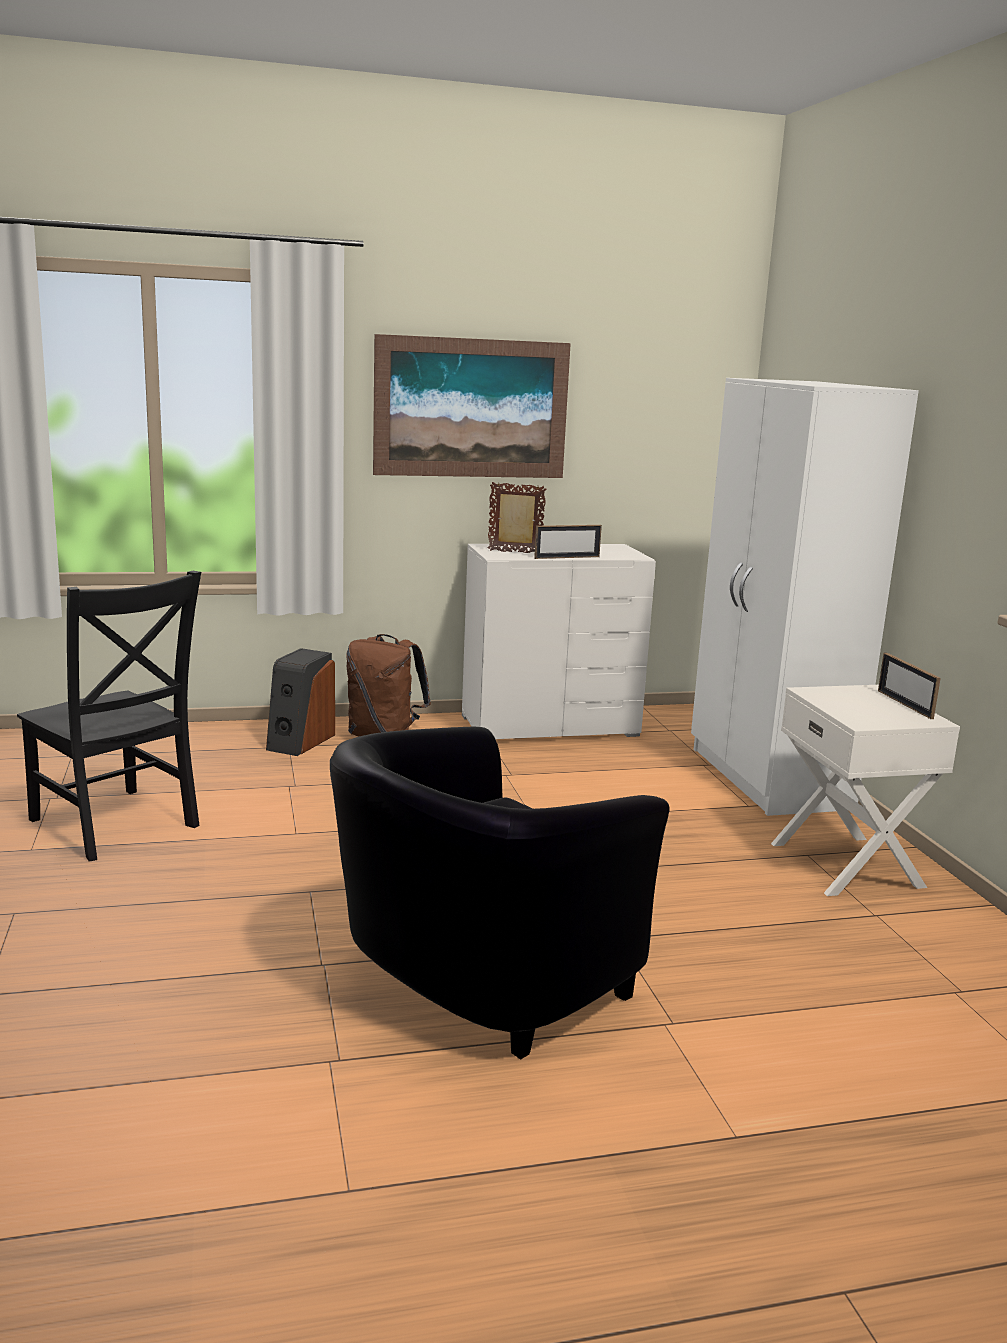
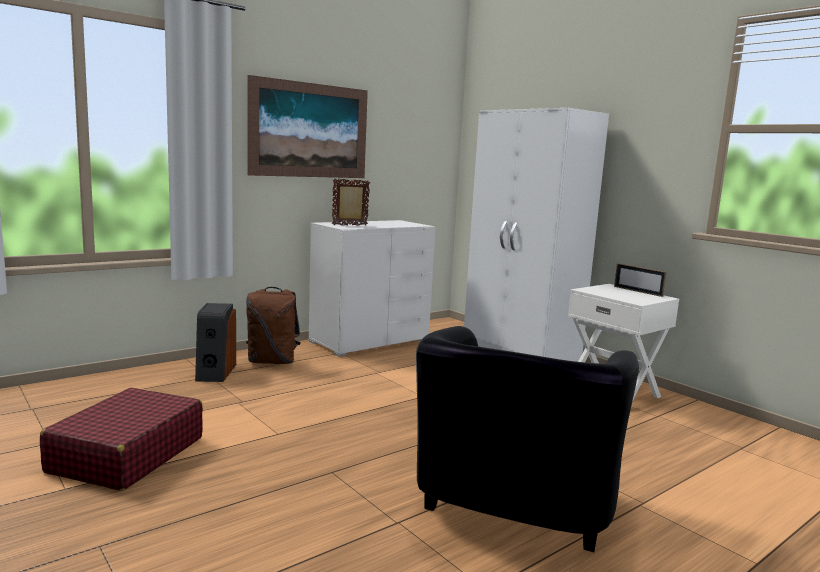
camera: 25 degrees left, 5 degrees down
(116, 826) = (127, 455): black chair -> red suitcase
(567, 557) = (386, 226): picture frame -> none

